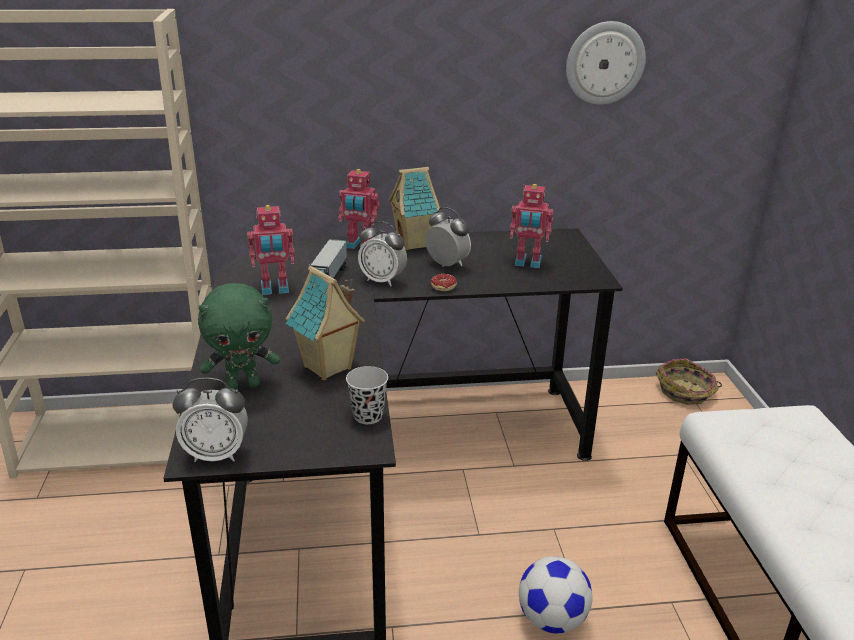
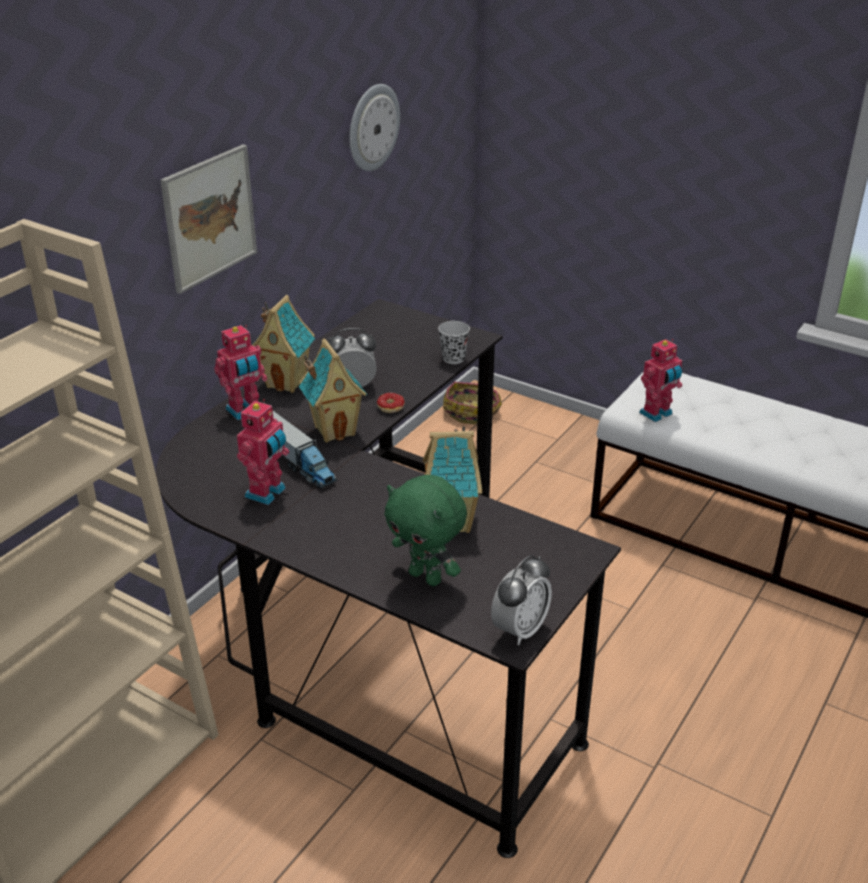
camera: 50 degrees left, 5 degrees up
(243, 385) = (426, 577): green plush toy -> green plush toy turned 105 degrees clockwise
(368, 416) = (547, 533): black cup -> black cup (453, 358)
(376, 77) = (209, 217): none -> picture
(382, 280) = (335, 430): alarm clock -> toy house
(528, 263) = (406, 351): toy robot -> toy robot (657, 414)
(552, 619) = (624, 629): football -> none

